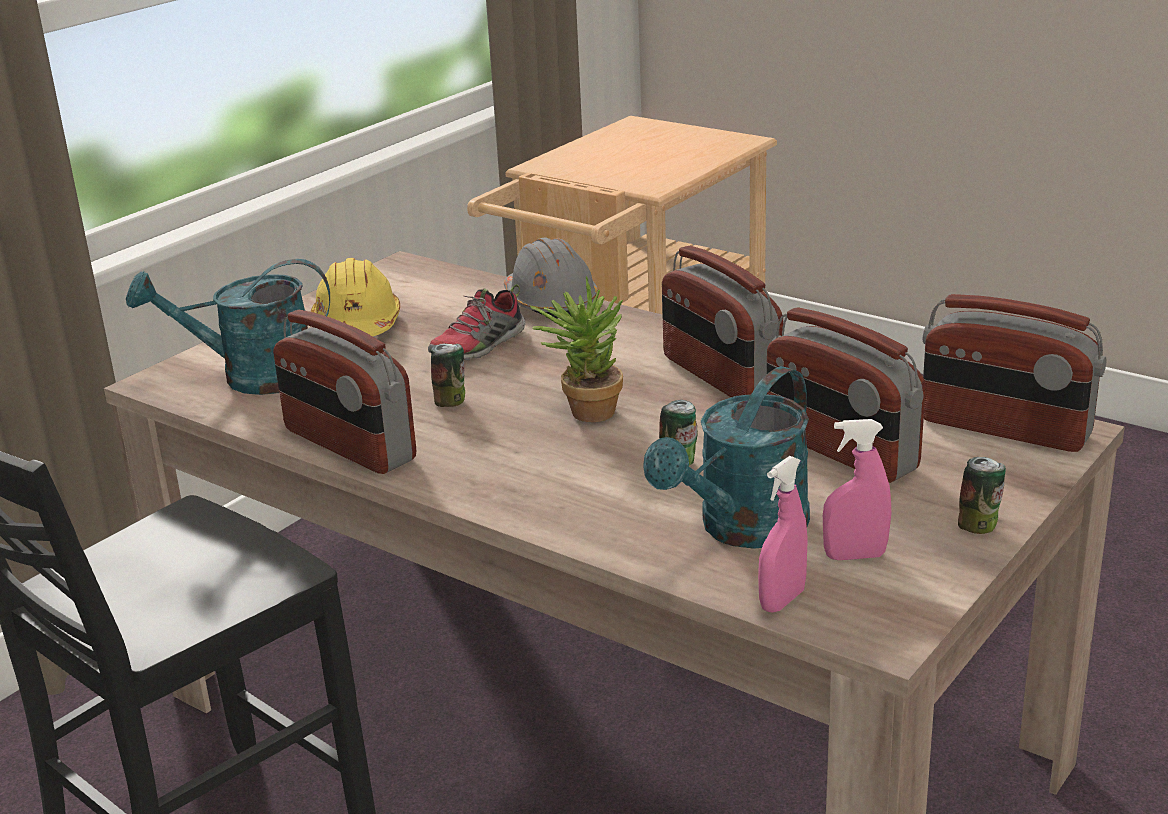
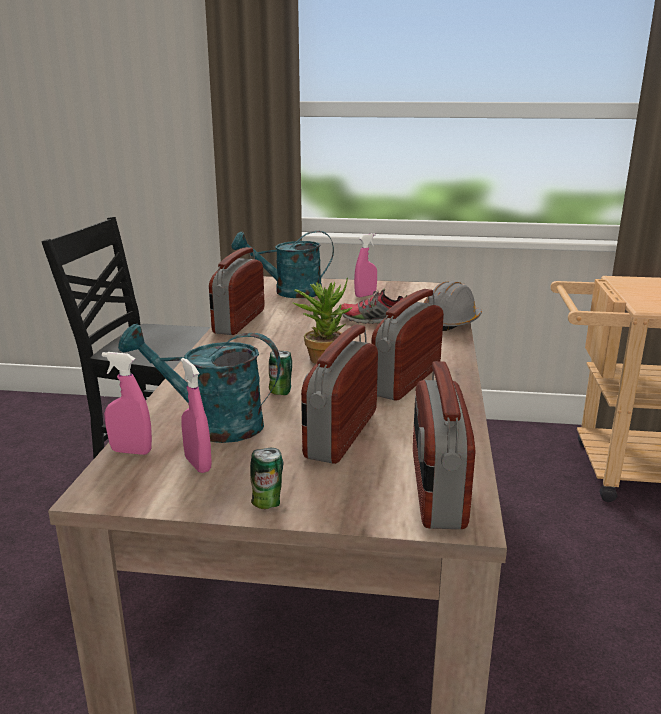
camera: 60 degrees right, 5 degrees down
(252, 378) = (289, 292): turquoise watering can -> turquoise watering can turned 60 degrees counterclockwise
(357, 325) = (365, 295): yellow hard hat -> pink spray bottle
(451, 402) = (303, 329): can -> none

